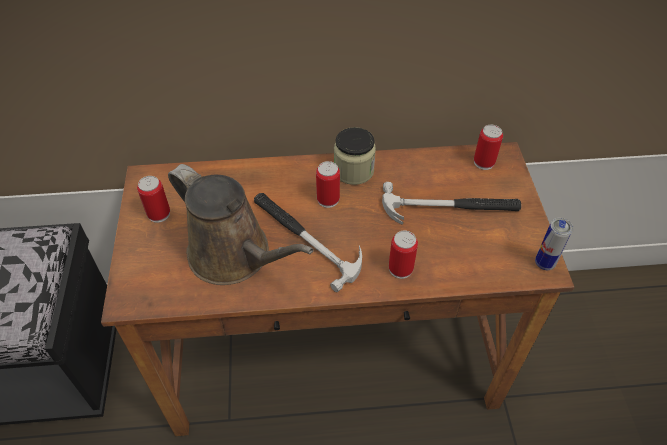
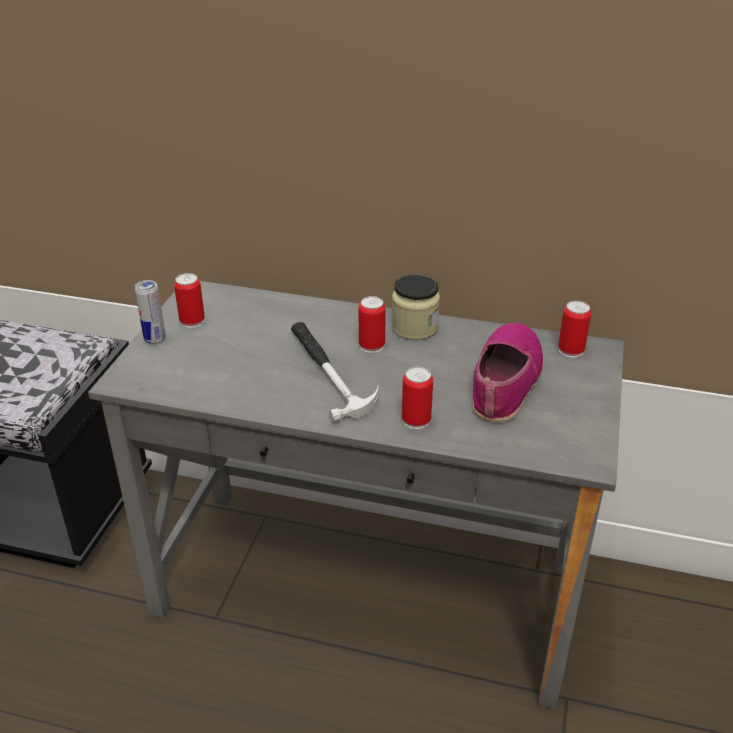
camera: 20 degrees right, 15 degrees down
(235, 256) = (246, 370): brown watering can -> none
(333, 355) = (367, 587): brown desk -> grey desk
(450, 207) = (505, 381): hammer -> shoe
(544, 263) = (590, 454): can -> can (155, 340)

